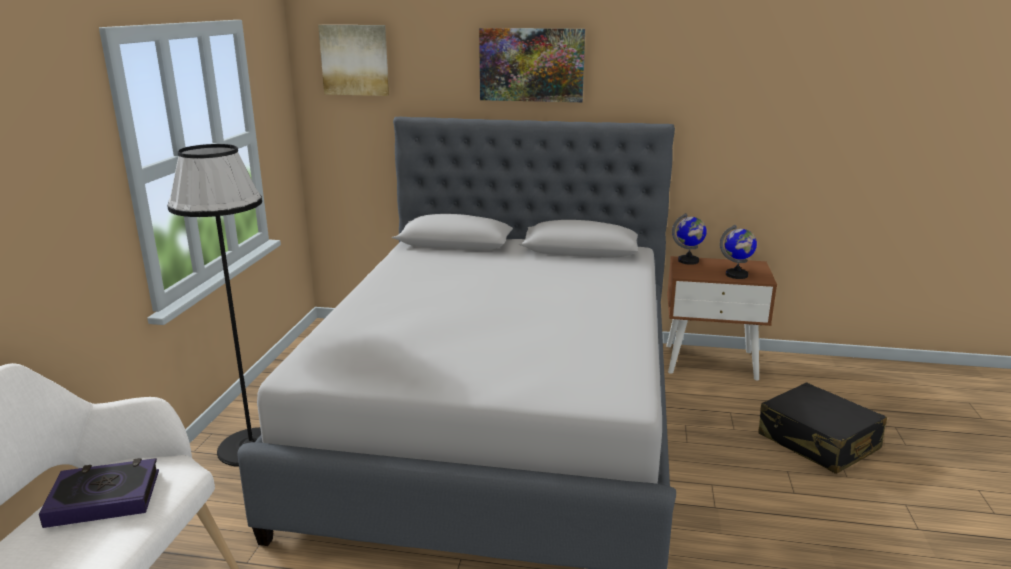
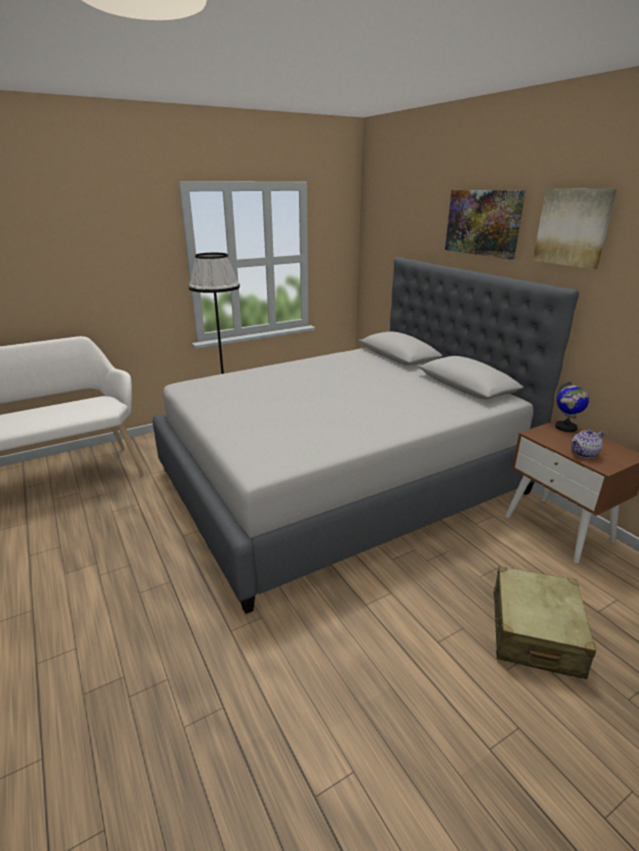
camera: 50 degrees right, 5 degrees up
(104, 498) = (78, 405): book -> none
(355, 60) = (387, 213): picture -> picture (573, 227)
(736, 275) = (584, 453): globe -> teapot
(818, 442) = (534, 632): black suitcase -> beige suitcase

